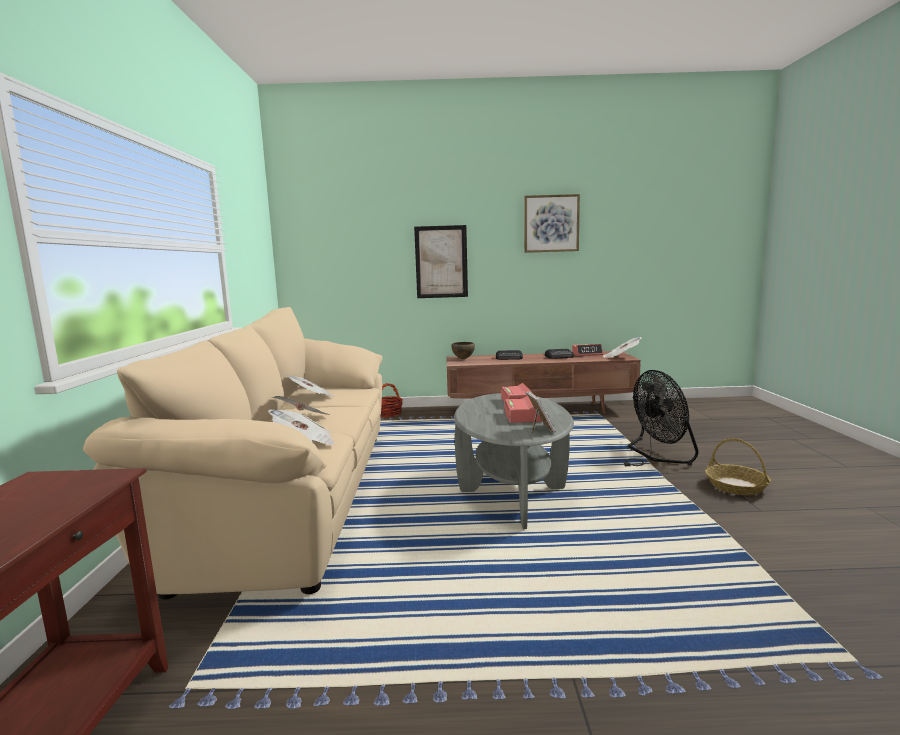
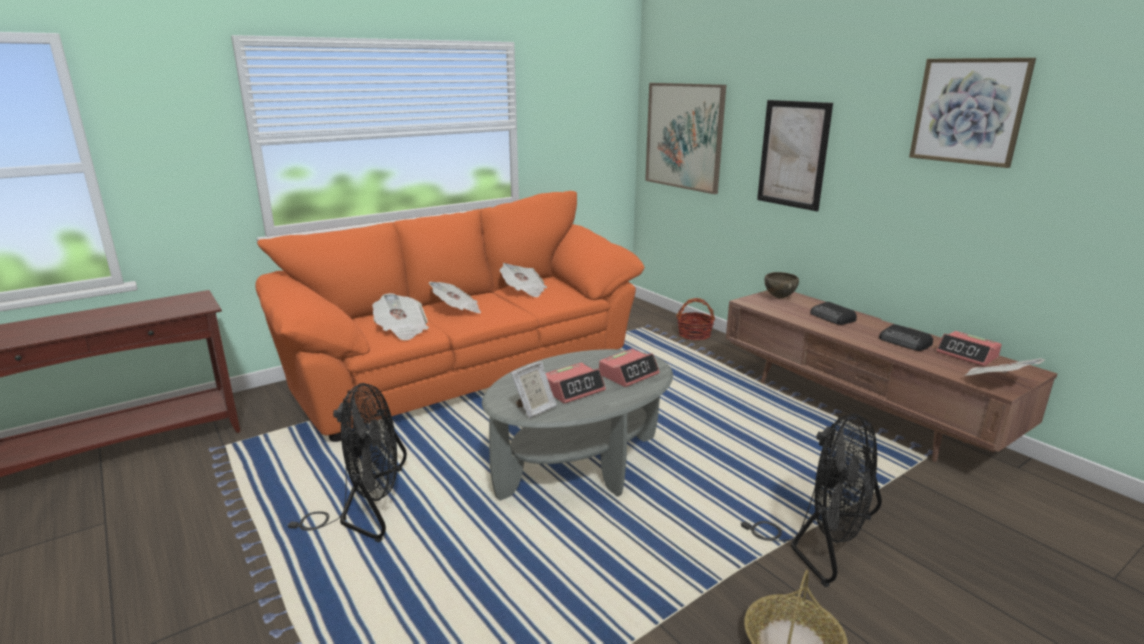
camera: 55 degrees right, 10 degrees up
(299, 494) = (469, 374): beige sofa -> orange sofa
(334, 261) = (684, 136): none -> picture
(468, 596) = (365, 506): none -> black fan

